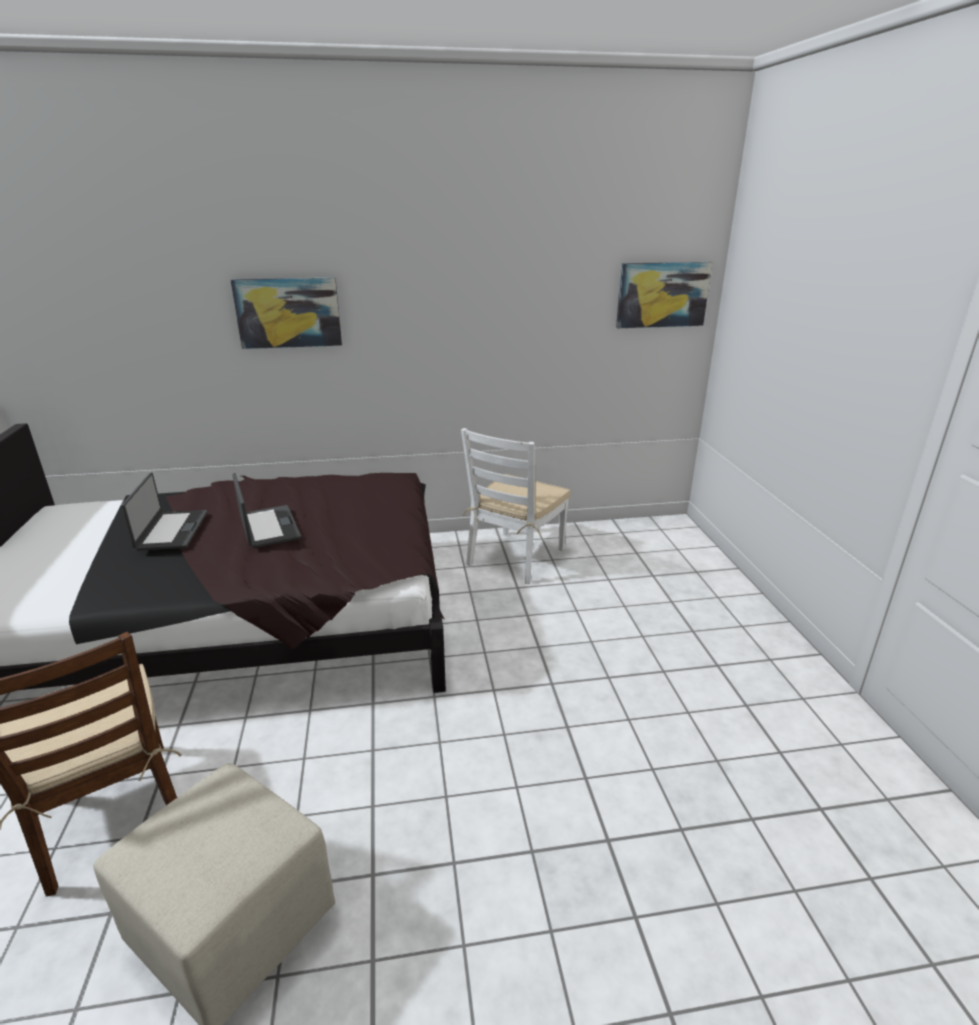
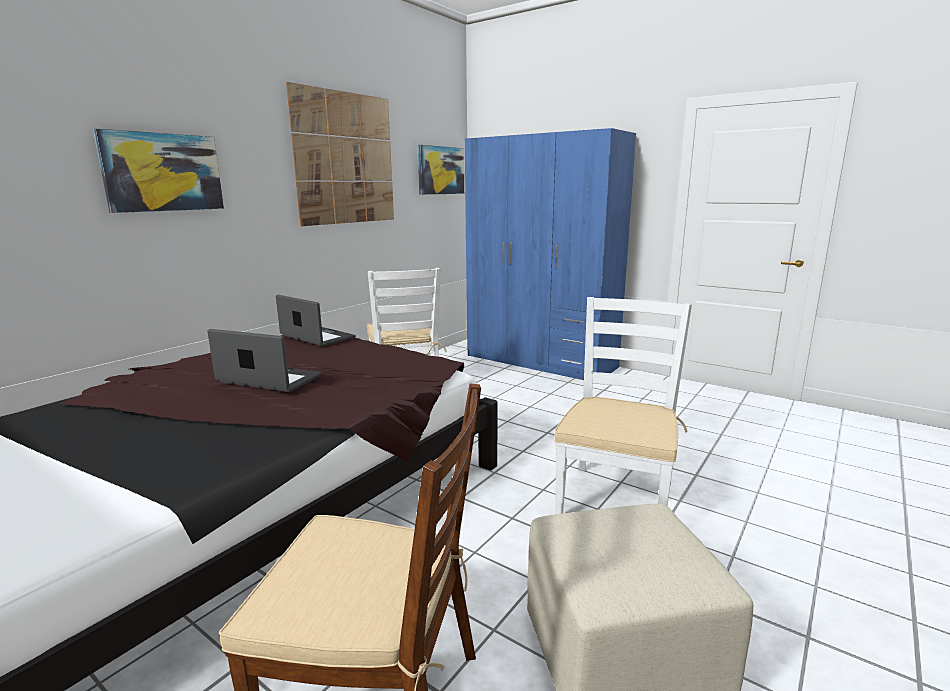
camera: 45 degrees left, 10 degrees down
(171, 530) = (150, 414): laptop -> laptop (316, 337)
(475, 801) = (615, 500): none -> white chair
(498, 288) = (345, 159): none -> picture
(712, 585) = (540, 361): none -> blue wardrobe

